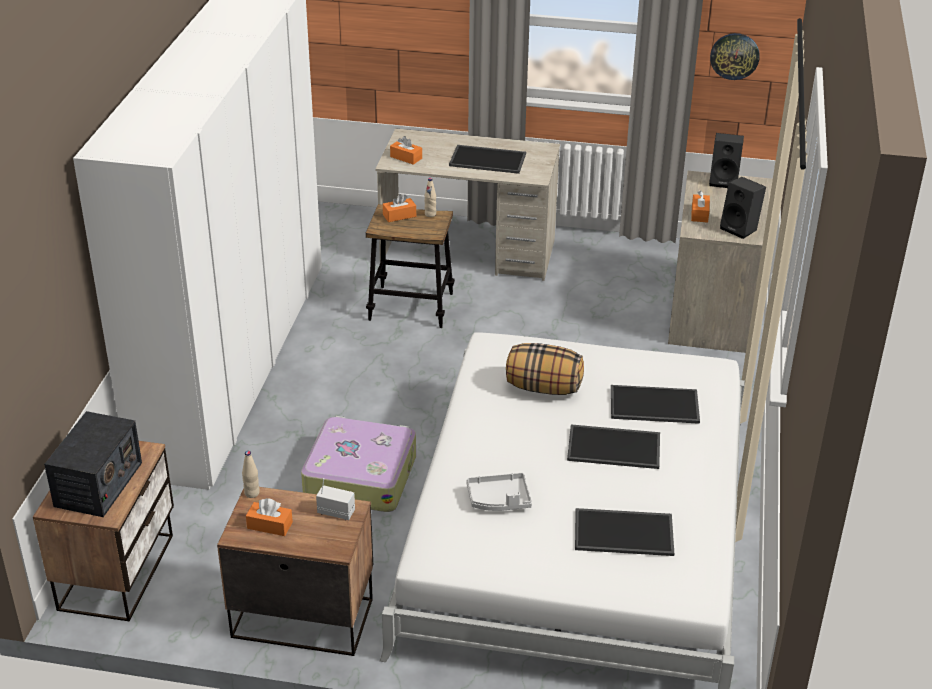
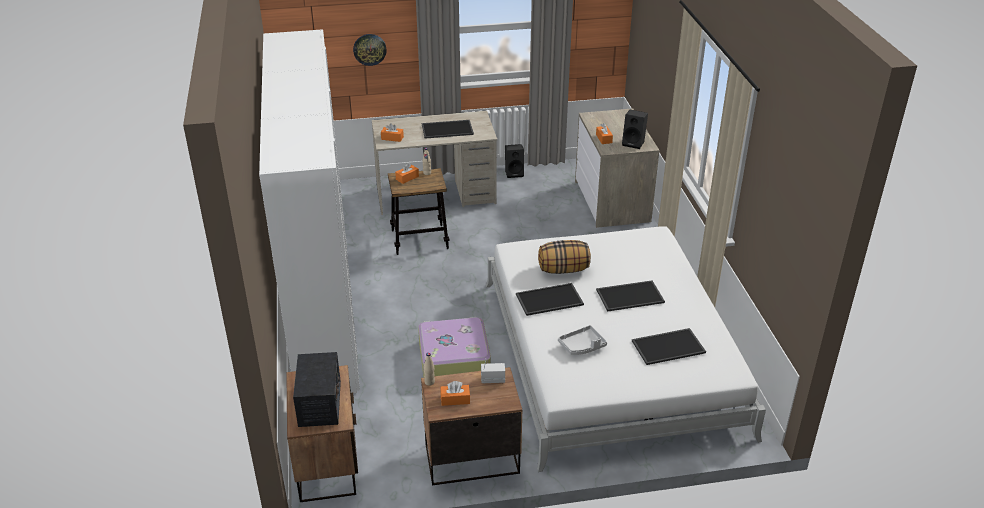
camera: 20 degrees left, 0 degrees up
(653, 406) = (637, 265): tray -> tray (549, 300)
(724, 181) = (605, 115): black speaker -> black speaker (514, 173)
(734, 56) = (592, 33): wall clock -> wall clock (369, 49)

